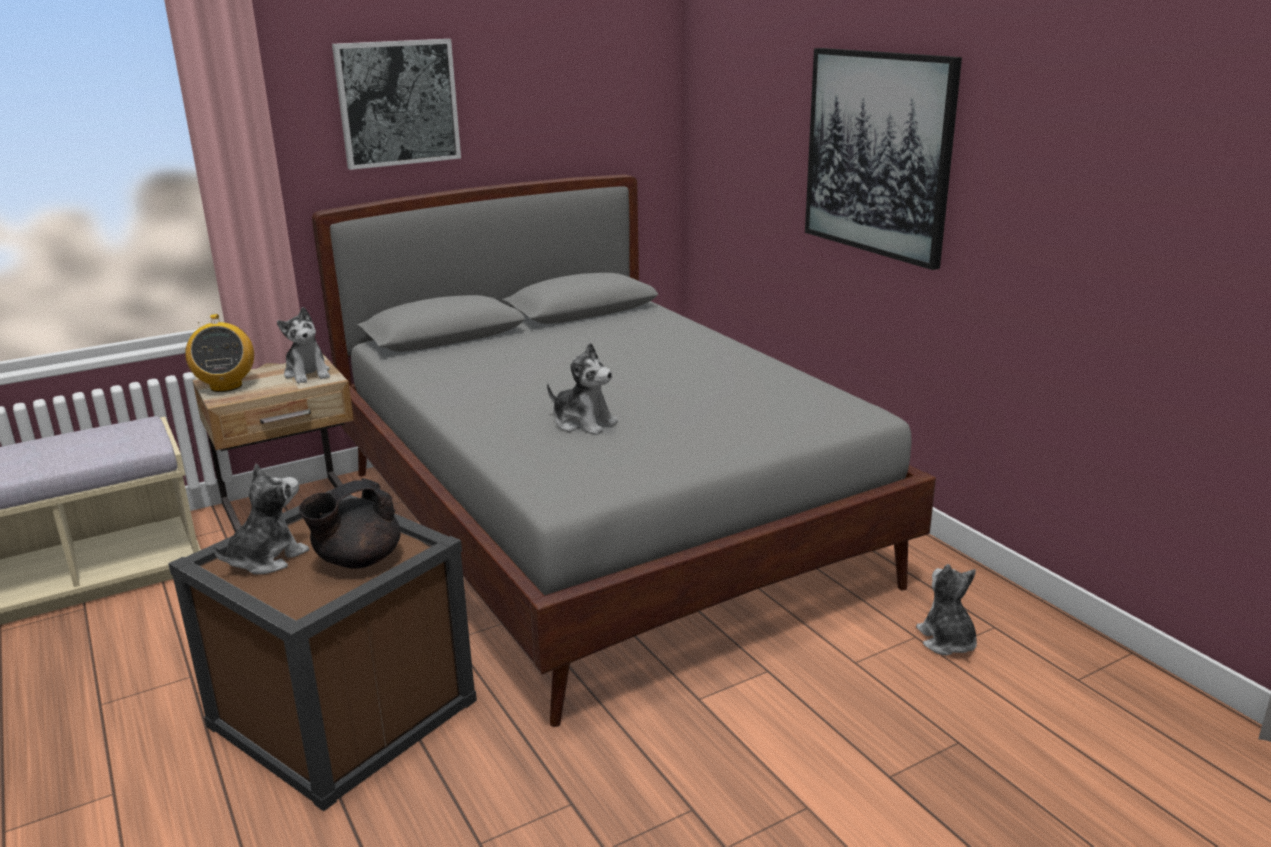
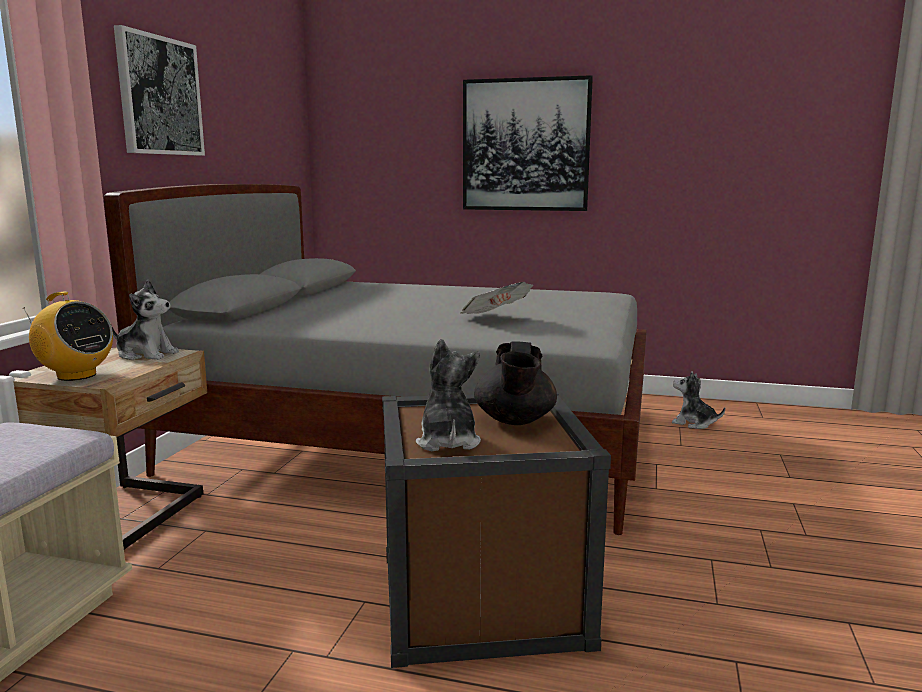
camera: 45 degrees left, 10 degrees down
(583, 423) = (495, 319): plush toy -> newspaper

